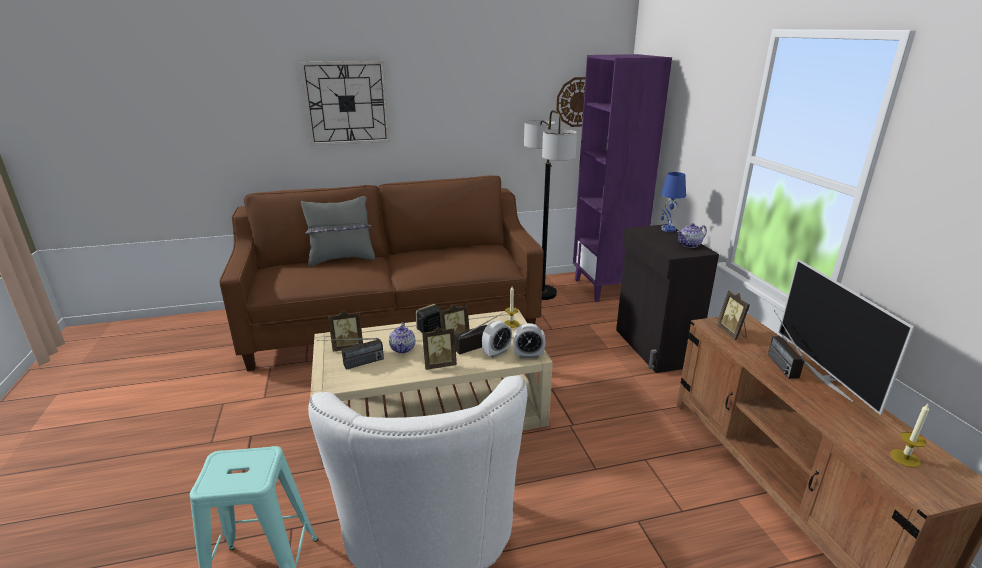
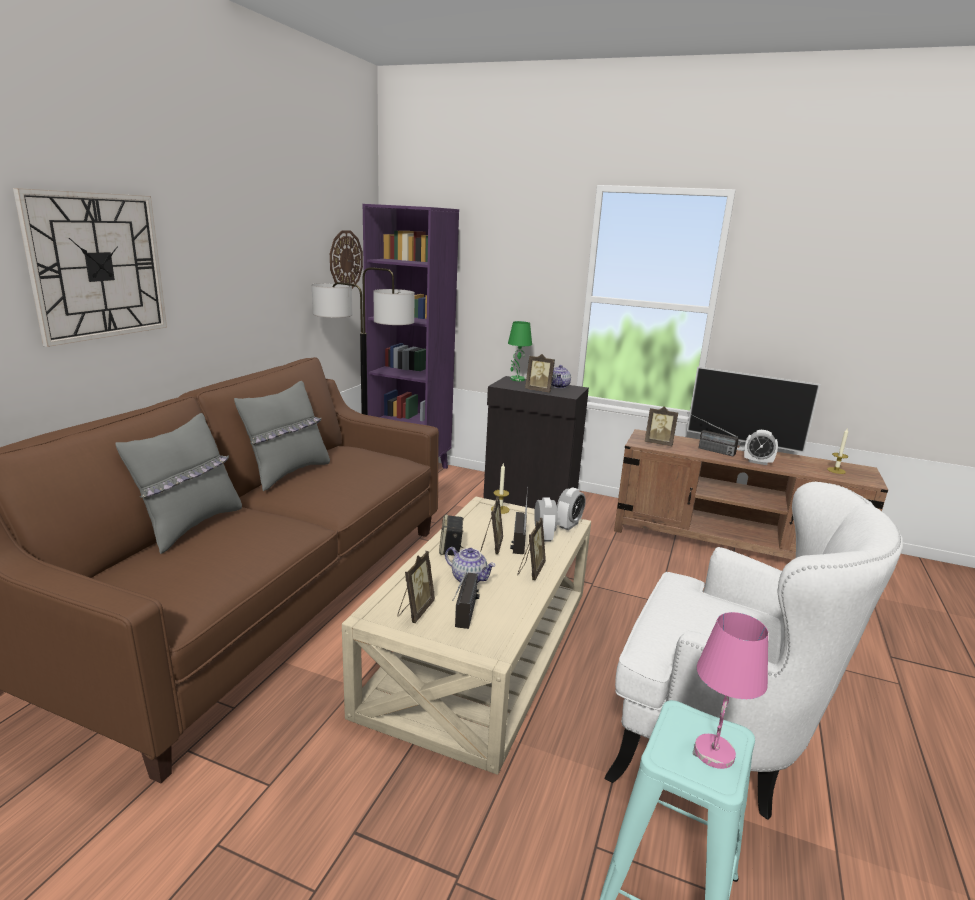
camera: 55 degrees left, 5 degrees down
(232, 477) = (714, 754): none -> pink table lamp
(429, 250) = (288, 473): none -> grey pillow
(657, 243) = (539, 390): none -> picture frame
(667, 229) = (517, 379): blue table lamp -> green table lamp
(804, 396) = (757, 462): none -> alarm clock

